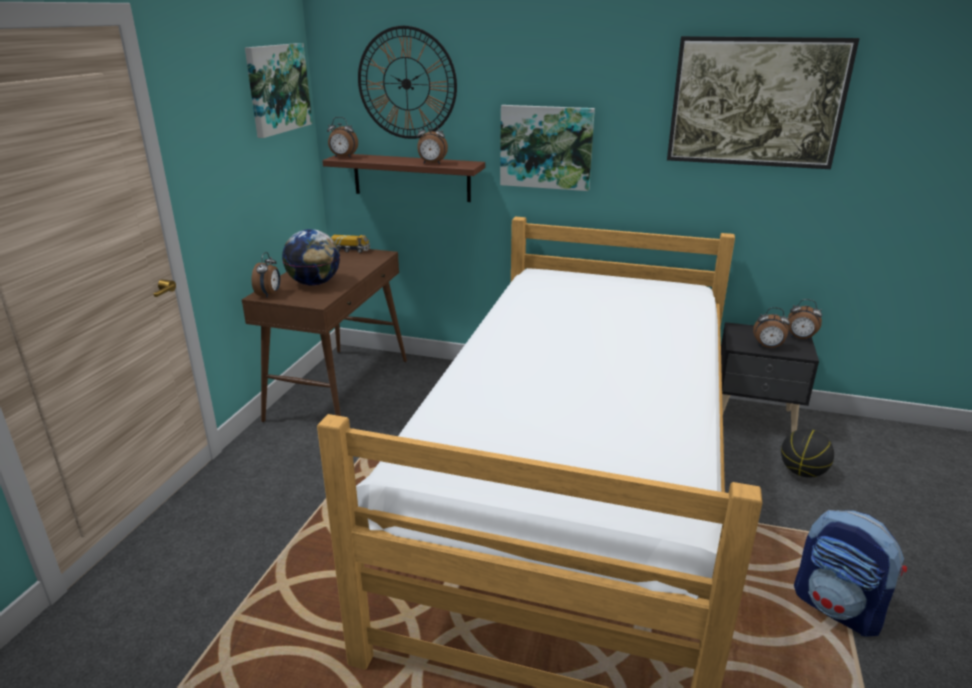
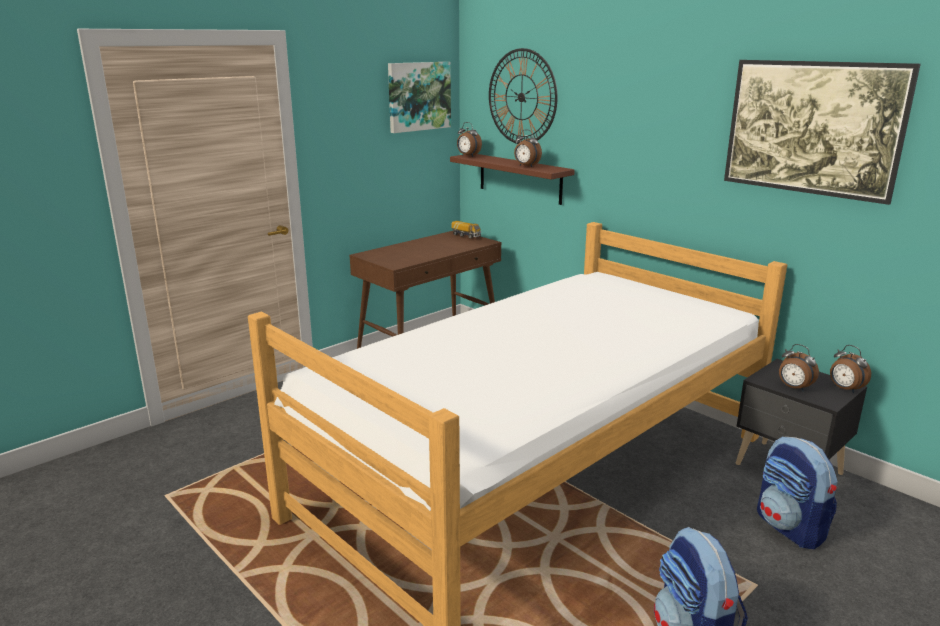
camera: 30 degrees right, 5 degrees down
(269, 294) = (370, 255): alarm clock -> none
(314, 283) = (409, 253): globe -> none
(546, 147) = (623, 160): picture -> none
(802, 472) = (790, 528): basketball -> backpack

